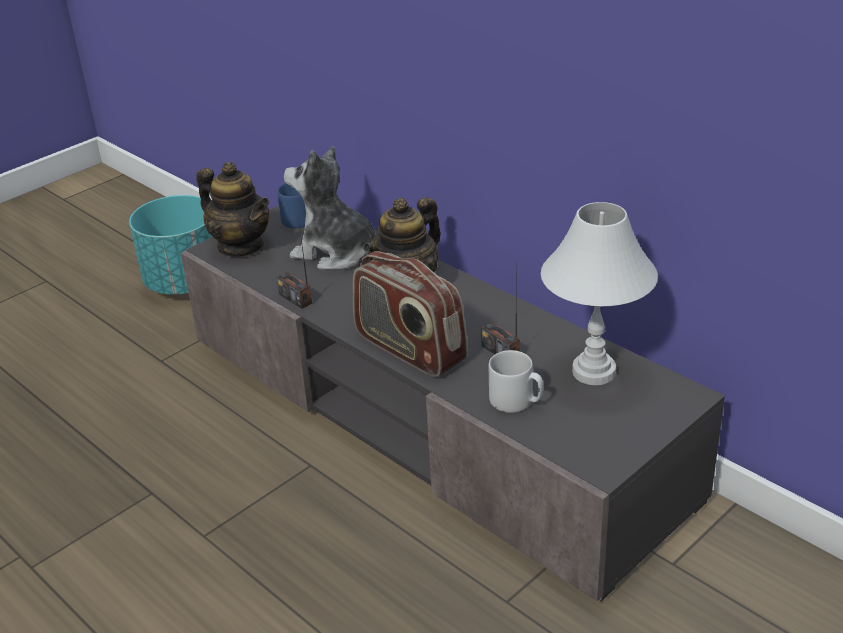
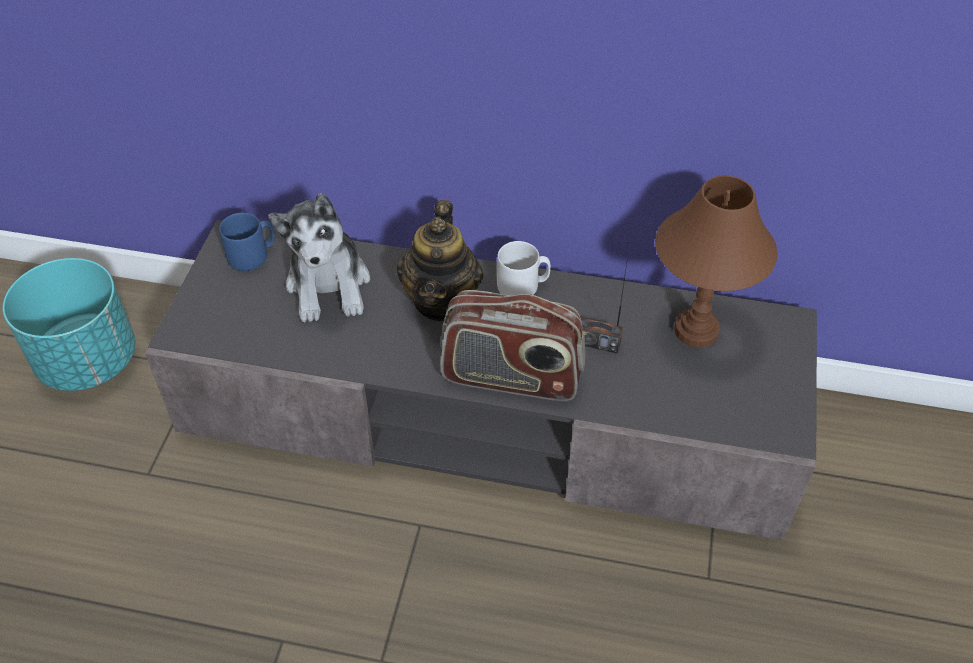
camera: 35 degrees left, 15 degrees up
(241, 246) = (213, 317): teapot -> none
(295, 298) = (339, 363): radio -> none
(336, 252) = (329, 285): plush toy -> plush toy turned 90 degrees counterclockwise
(516, 401) = (660, 395): grey mug -> grey mug (523, 286)
(594, 371) = (695, 329): white table lamp -> brown table lamp

